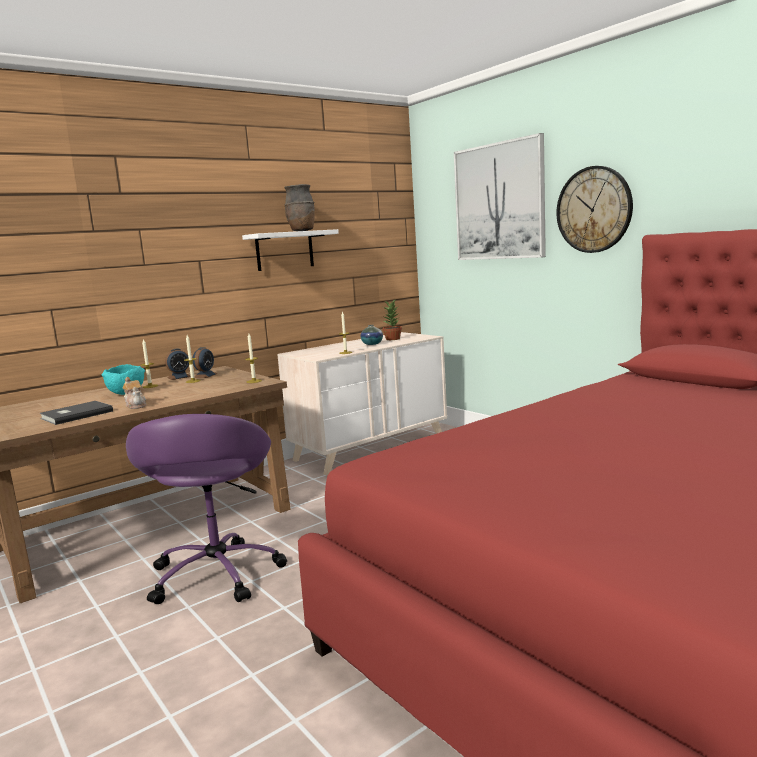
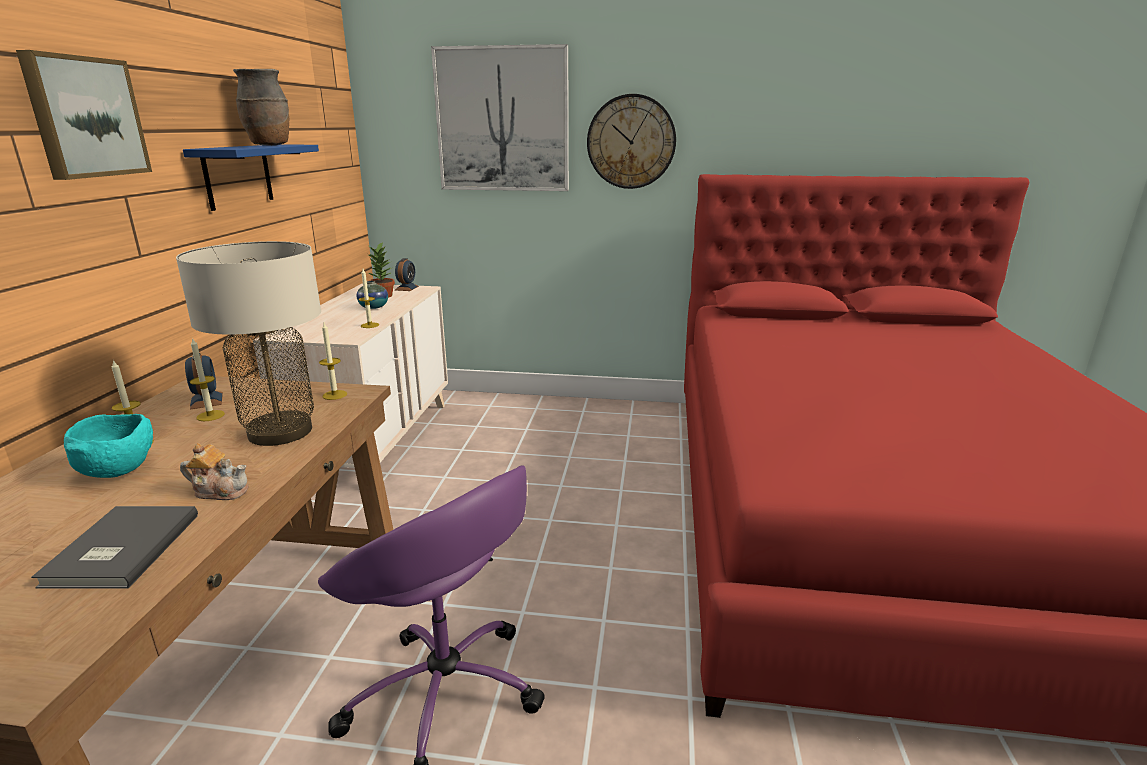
camera: 45 degrees left, 10 degrees up
(179, 377) = (154, 412): alarm clock -> alarm clock (406, 288)
(180, 220) = (85, 117): none -> picture
(200, 391) = (280, 432): none -> table lamp
(284, 250) = (238, 176): white shelf -> blue shelf

